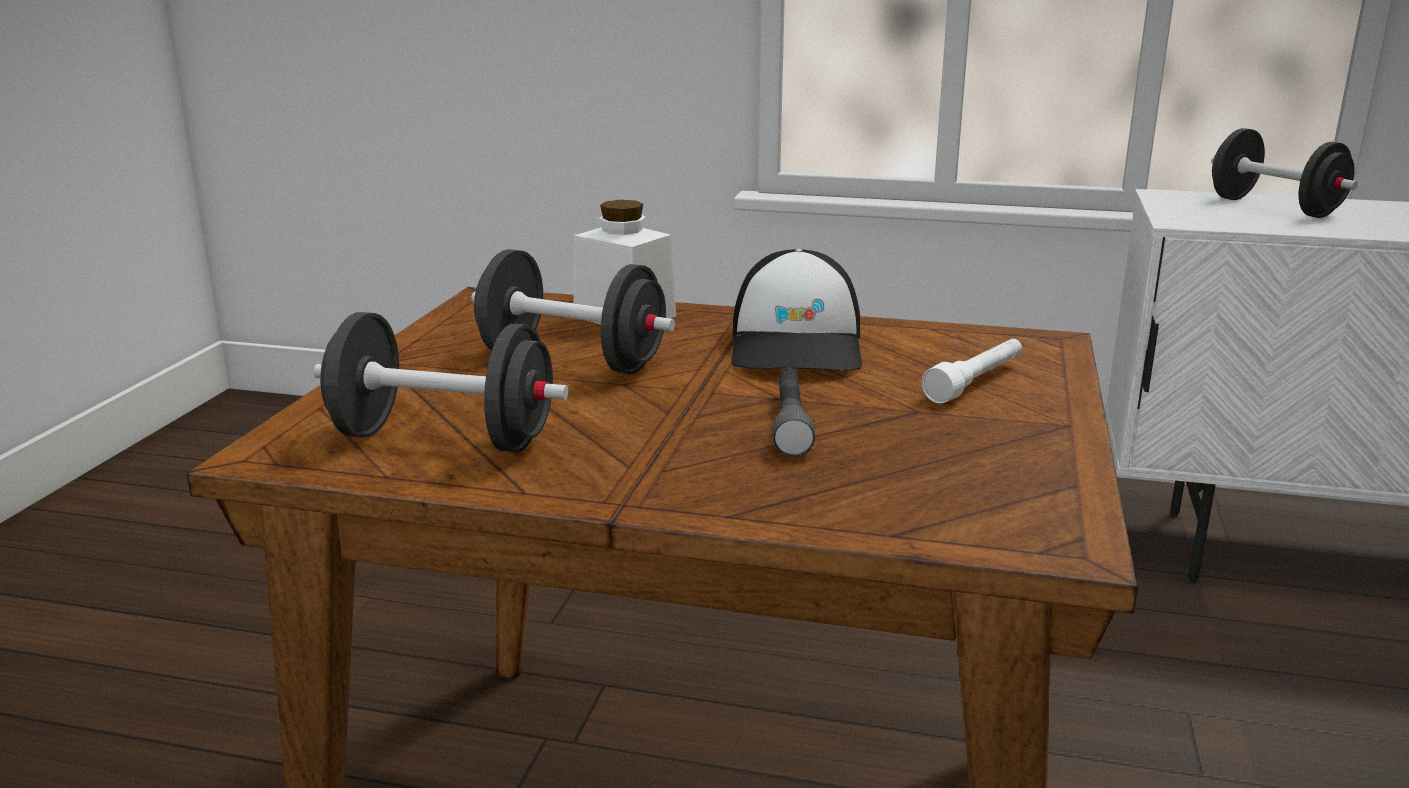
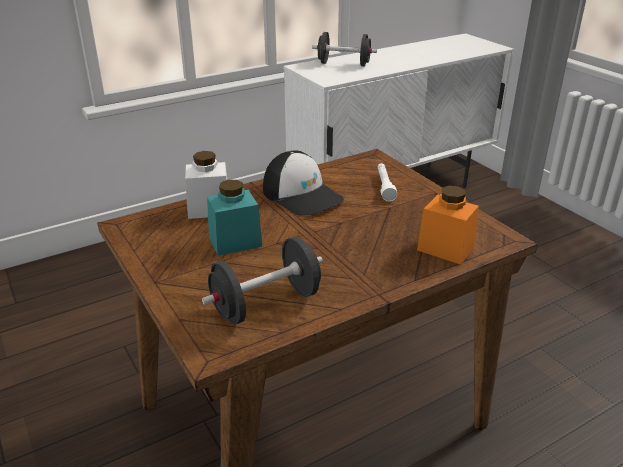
camera: 45 degrees left, 10 degrees up
(572, 360) = (235, 241): black dumbbell -> turquoise jar
(790, 423) = (364, 232): grey flashlight -> none
(892, 503) = (445, 248): none -> orange jar

